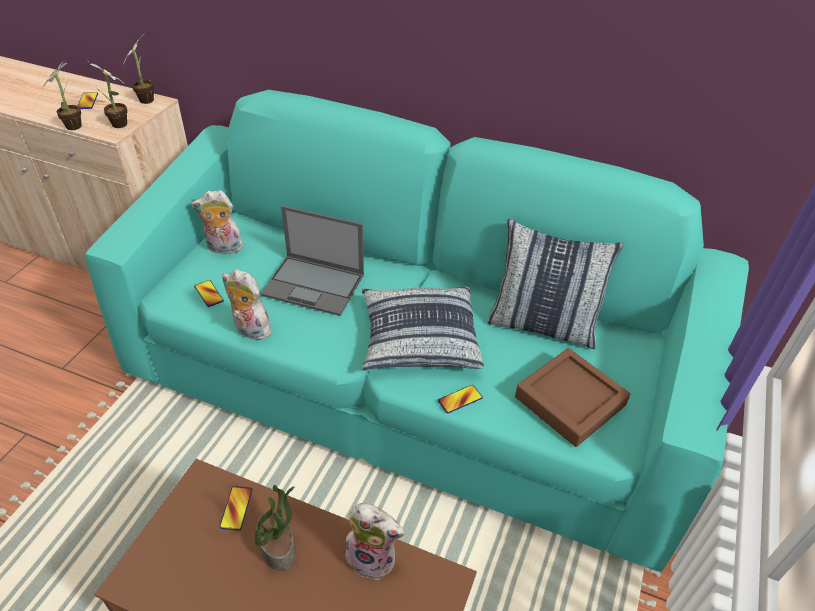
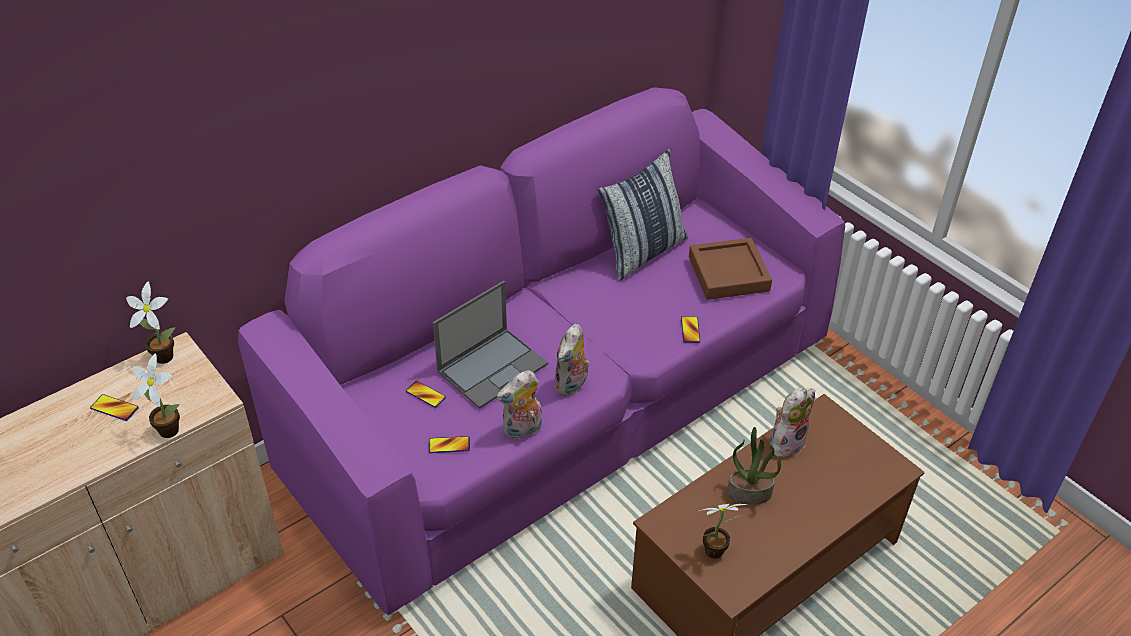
camera: 60 degrees left, 0 degrees up
(120, 125) = (205, 391): potted plant -> potted plant (717, 551)
(223, 248) = (385, 415): plush toy -> plush toy (572, 385)
(236, 508) = (700, 508): phone -> phone (425, 395)
(405, 387) = (563, 402): turquoise sofa -> purple sofa
(419, 338) = (609, 326): pillow -> none

